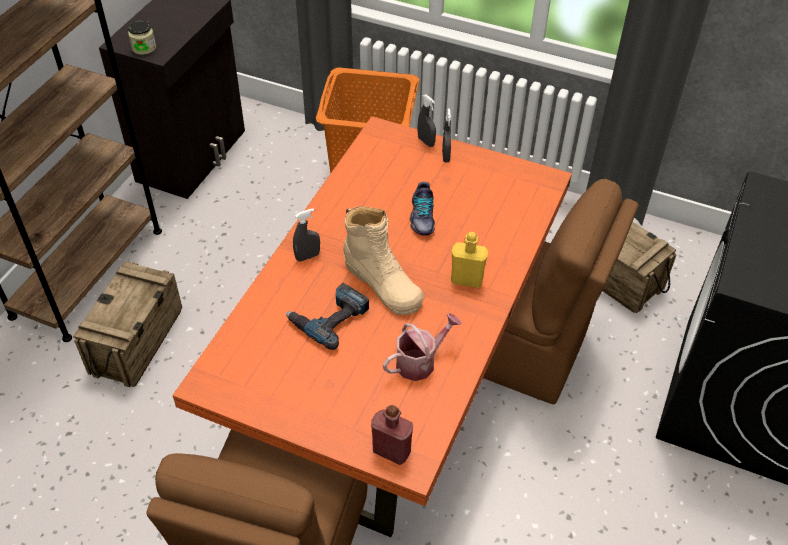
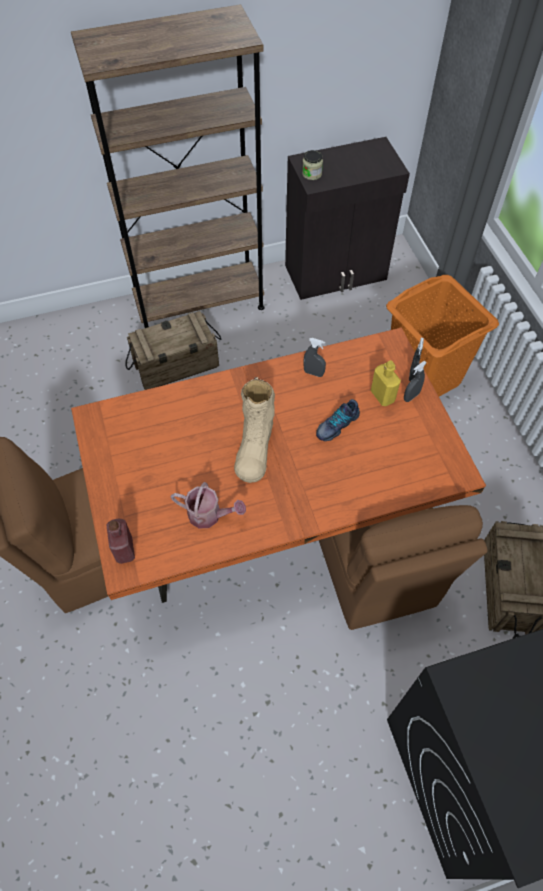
camera: 50 degrees right, 10 degrees up
(307, 256) = (237, 390): grey spray bottle -> grey spray bottle (313, 373)
(329, 318) = (198, 439): power drill -> none
(466, 280) = (306, 491): yellow bottle -> yellow bottle (382, 396)

